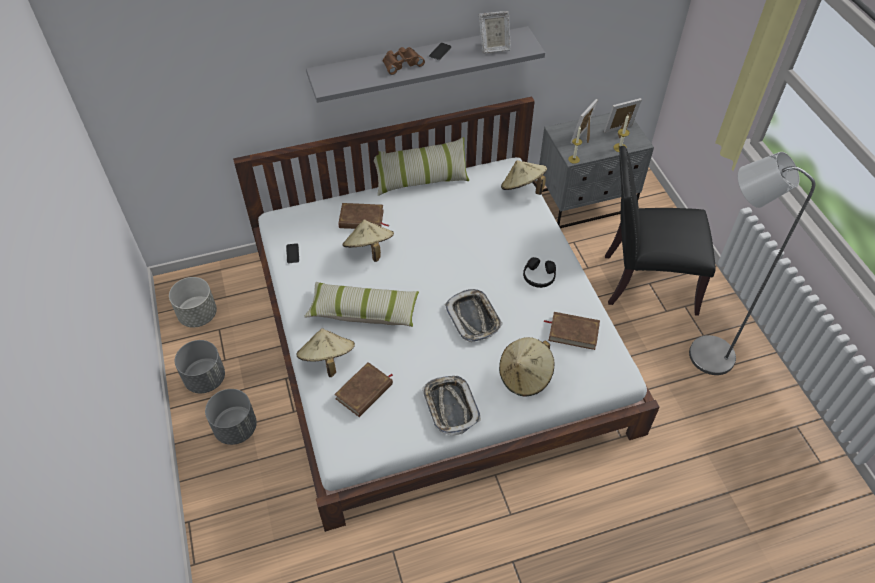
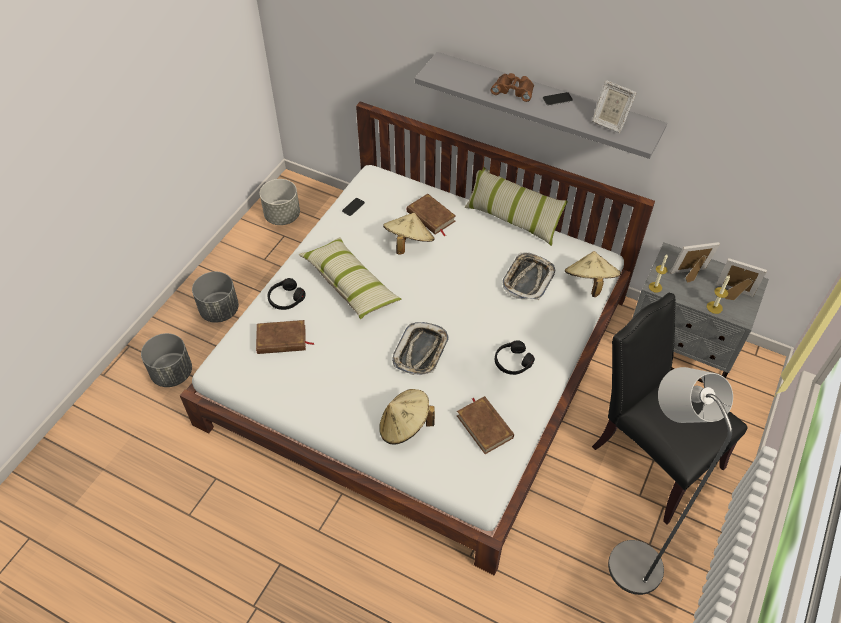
camera: 45 degrees right, 0 degrees up
(205, 378) = (239, 262): grey planter -> grey planter (172, 373)
(327, 360) = (286, 299): beige hat -> black headphones
(450, 407) = (324, 400): tray -> tray (527, 279)

